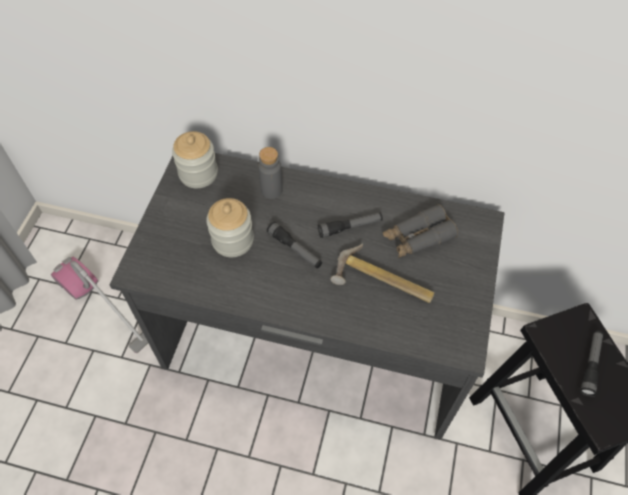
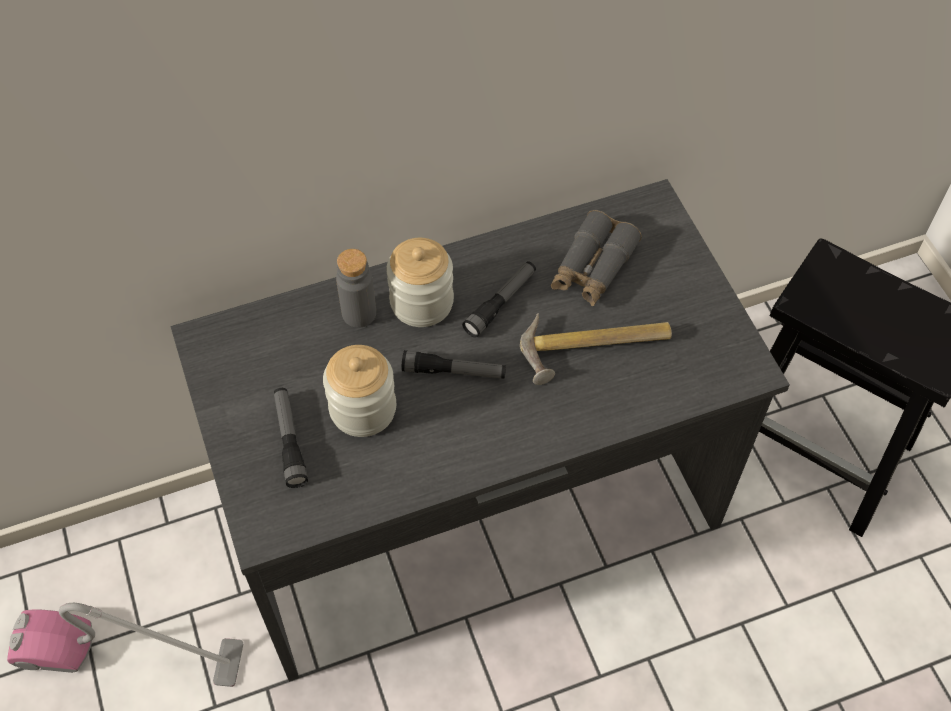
camera: 35 degrees left, 0 degrees up
(198, 173) = (237, 348): jar -> jar (421, 302)
(590, 364) = (874, 307): flashlight -> flashlight (290, 441)

